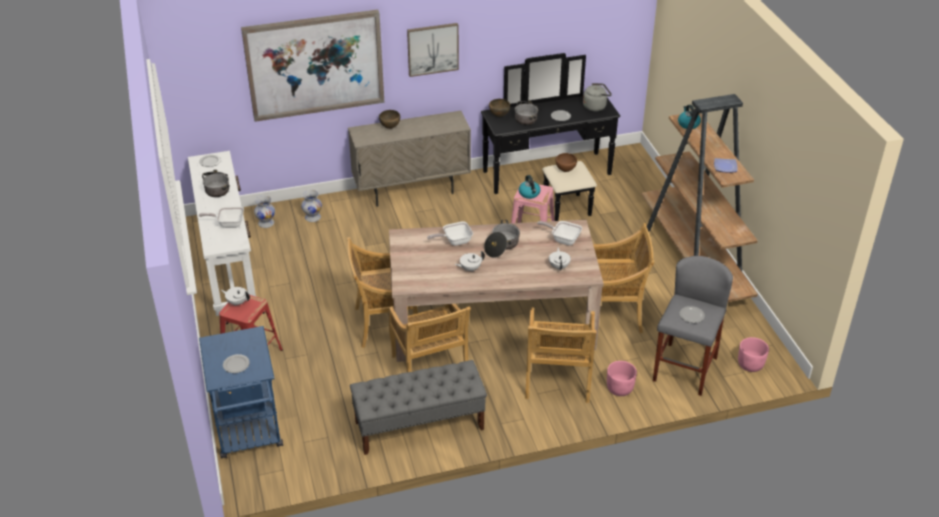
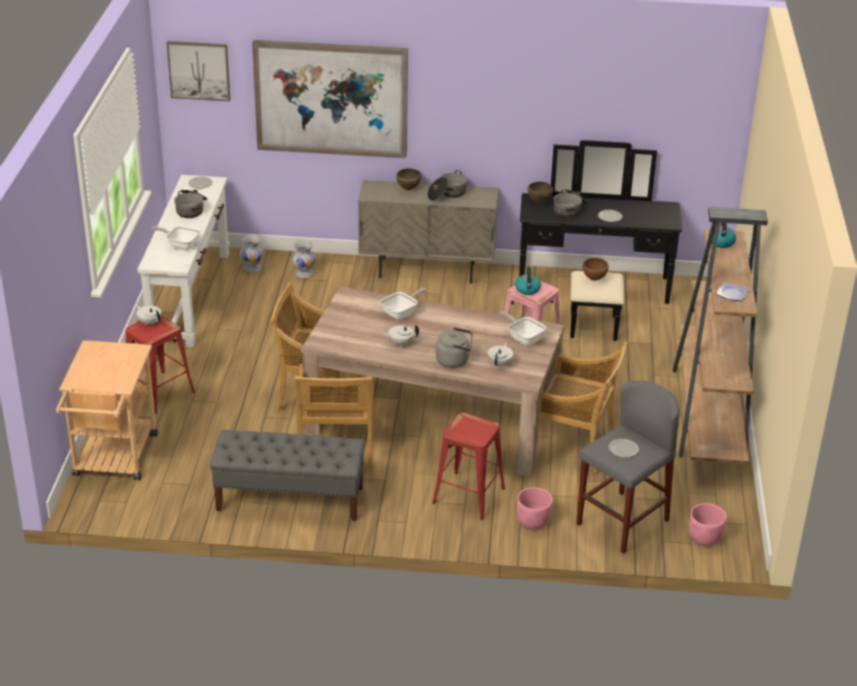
camera: 20 degrees right, 5 degrees down
(236, 364) = (102, 373): plate -> none
(249, 433) = (114, 460): blue cart -> beige cart
(432, 49) = (469, 107): picture -> picture (199, 70)
(454, 241) = (402, 313): frying pan -> frying pan turned 135 degrees clockwise
(501, 246) = (450, 329): cooking pot -> cooking pot (447, 194)
(558, 380) = (468, 495): beige chair -> red stool
(596, 106) = (658, 215): grey kettle -> grey kettle (454, 360)

